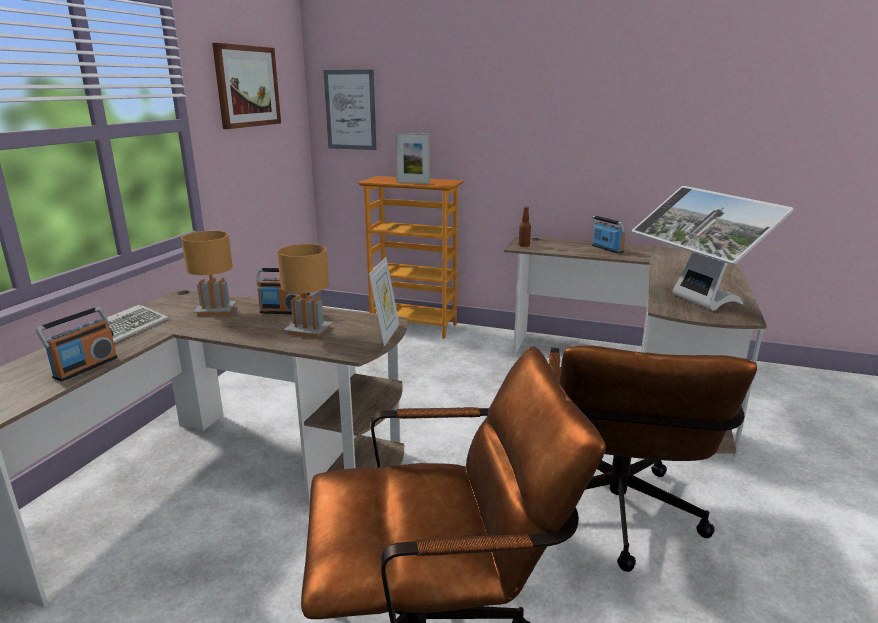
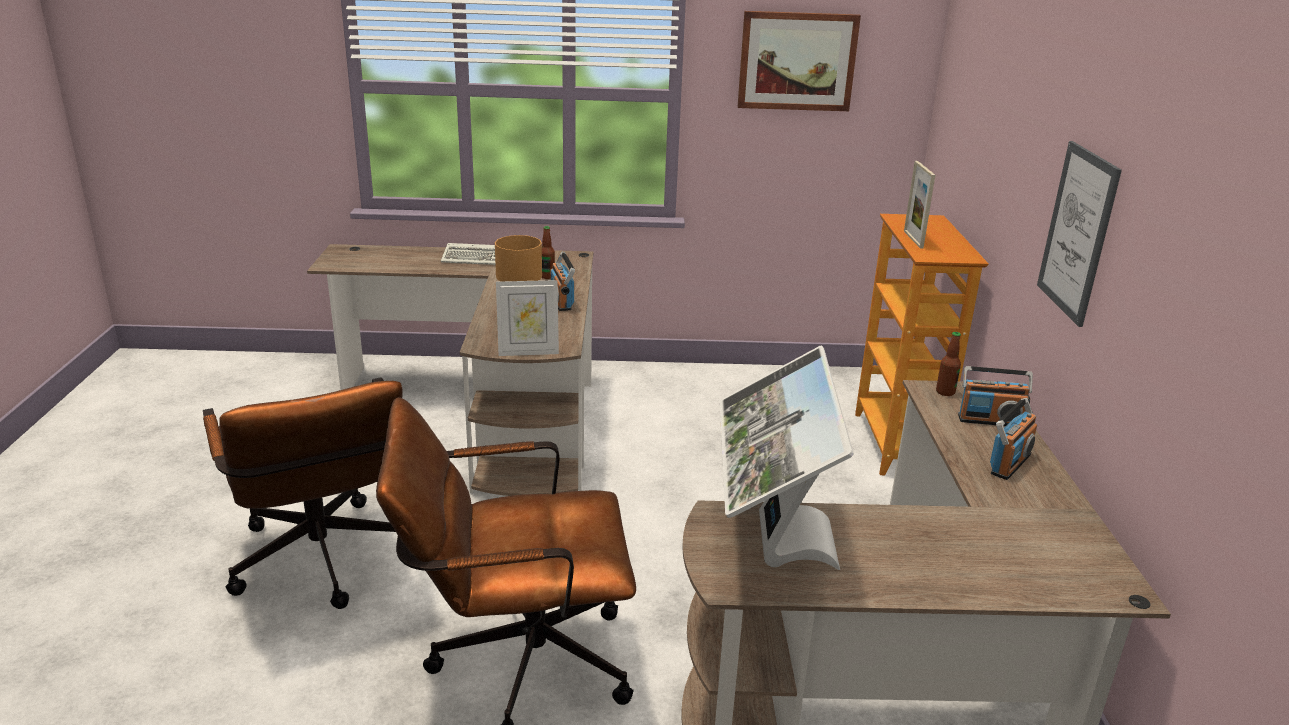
camera: 70 degrees right, 5 degrees up
(85, 367) = (416, 267): radio -> radio (989, 420)
(216, 310) = (547, 276): brown table lamp -> bottle
(350, 110) = (951, 112): picture -> picture (1077, 232)
(694, 302) = (771, 541): monitor -> monitor turned 45 degrees counterclockwise

